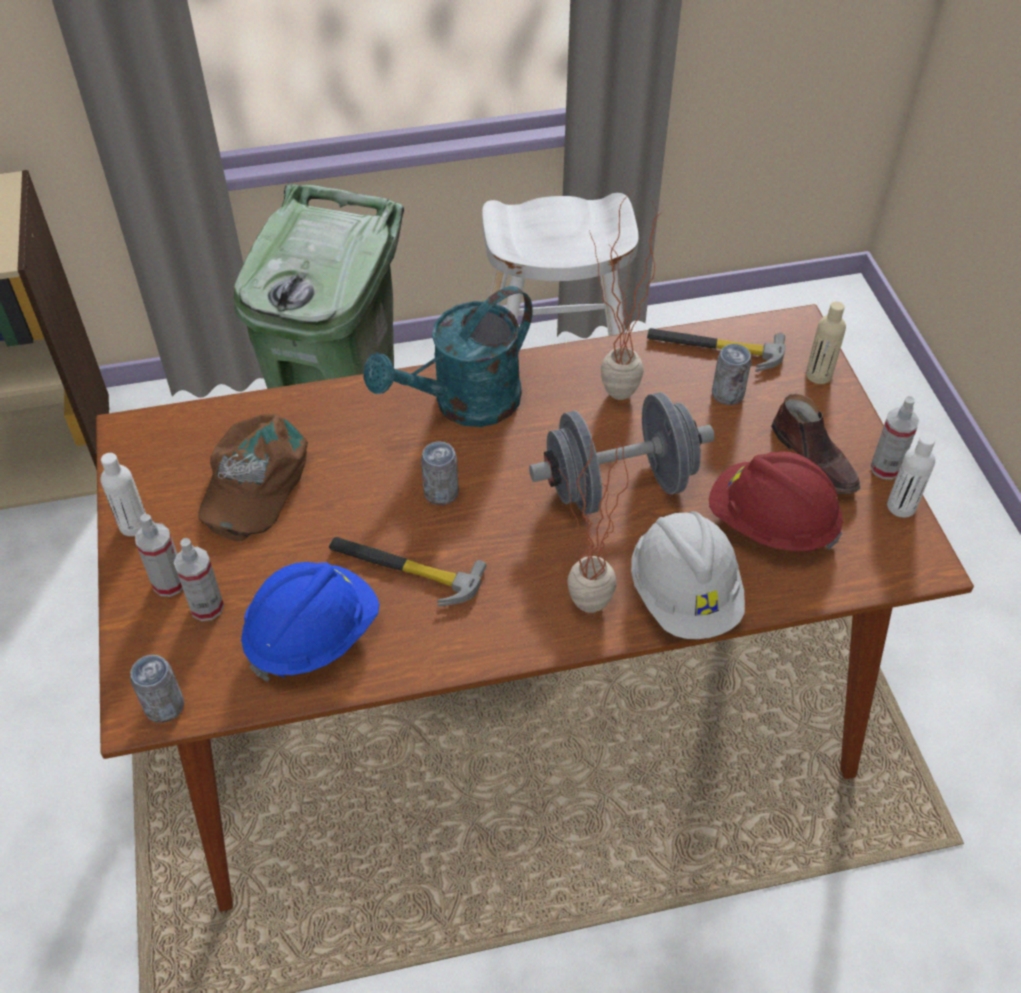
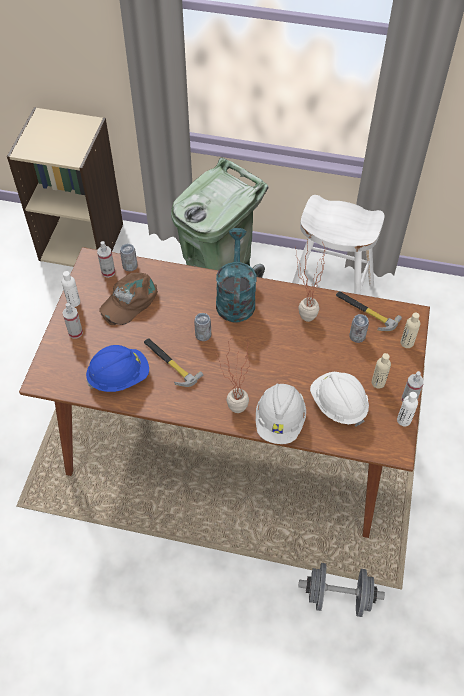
camera: 25 degrees right, 5 degrees up
(164, 706) = (50, 383): can -> can (130, 266)
(207, 607) = (85, 348): spray bottle -> spray bottle (108, 272)
(464, 405) = (235, 298): turquoise watering can -> turquoise watering can turned 105 degrees clockwise
(619, 486) = (281, 361): grey dumbbell -> grey dumbbell (338, 596)
(770, 524) = (338, 404): red hard hat -> white hard hat
(815, 459) = (378, 383): brown shoe -> beige bottle

